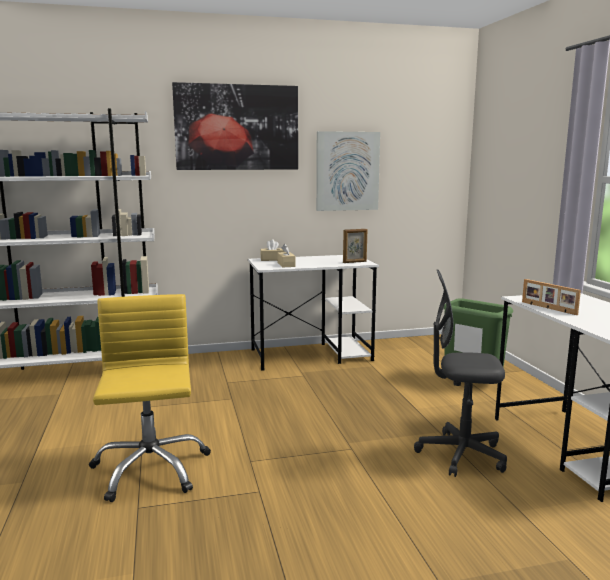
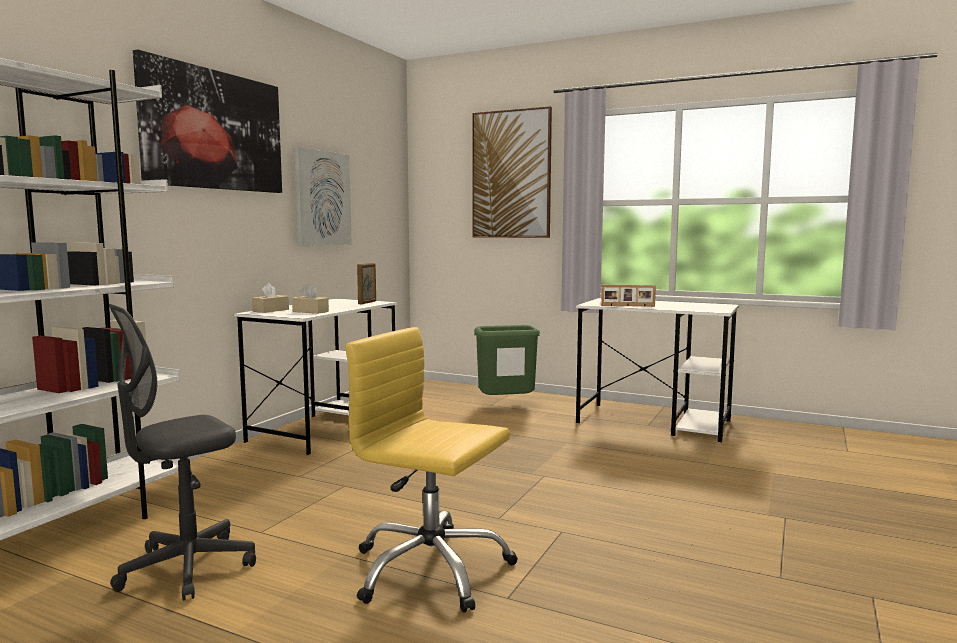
camera: 50 degrees left, 5 degrees down
(461, 455) = (612, 449): grey office chair -> grey office chair (187, 568)
(537, 143) = (511, 174): none -> picture

